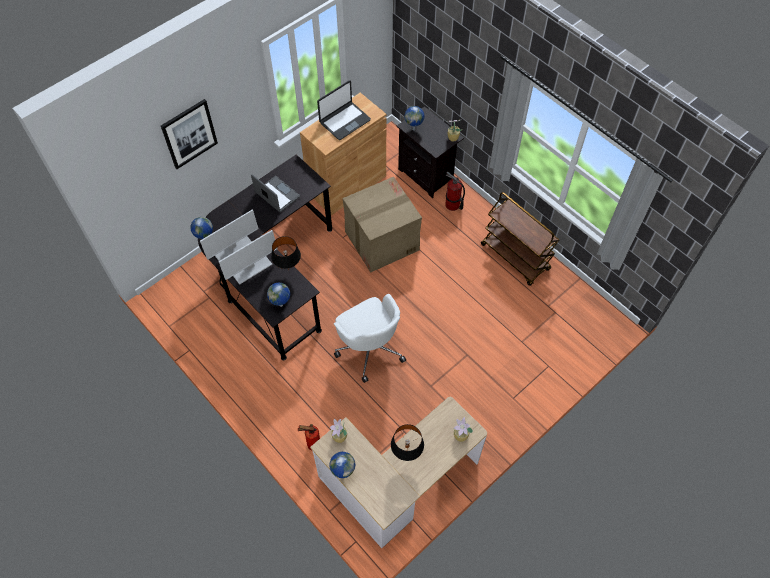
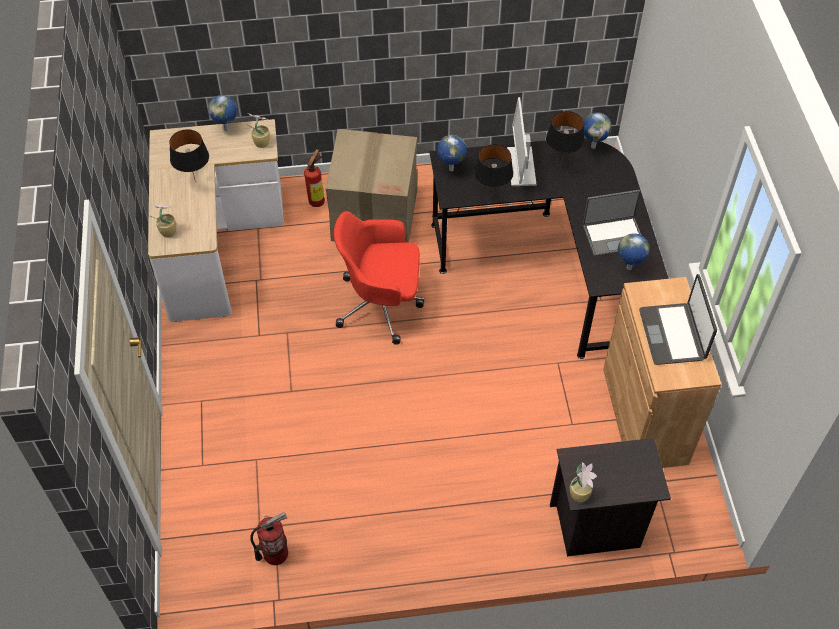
camera: 125 degrees right, 5 degrees down
(189, 134) = (687, 82): picture -> none
(232, 248) = (562, 163): monitor -> black table lamp
(370, 347) = (381, 305): white office chair -> red office chair
(381, 241) = (521, 401): cardboard box -> cardboard box (374, 214)
(414, 129) = (631, 455): globe -> globe (629, 268)
(452, 205) = (518, 522): fire extinguisher -> fire extinguisher (275, 553)
(515, 257) = (375, 541): brown cart -> none

